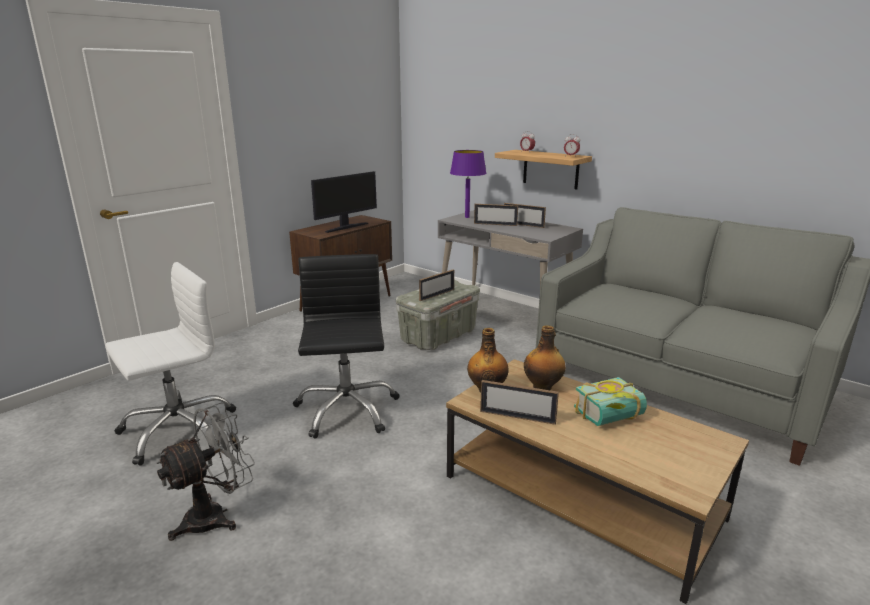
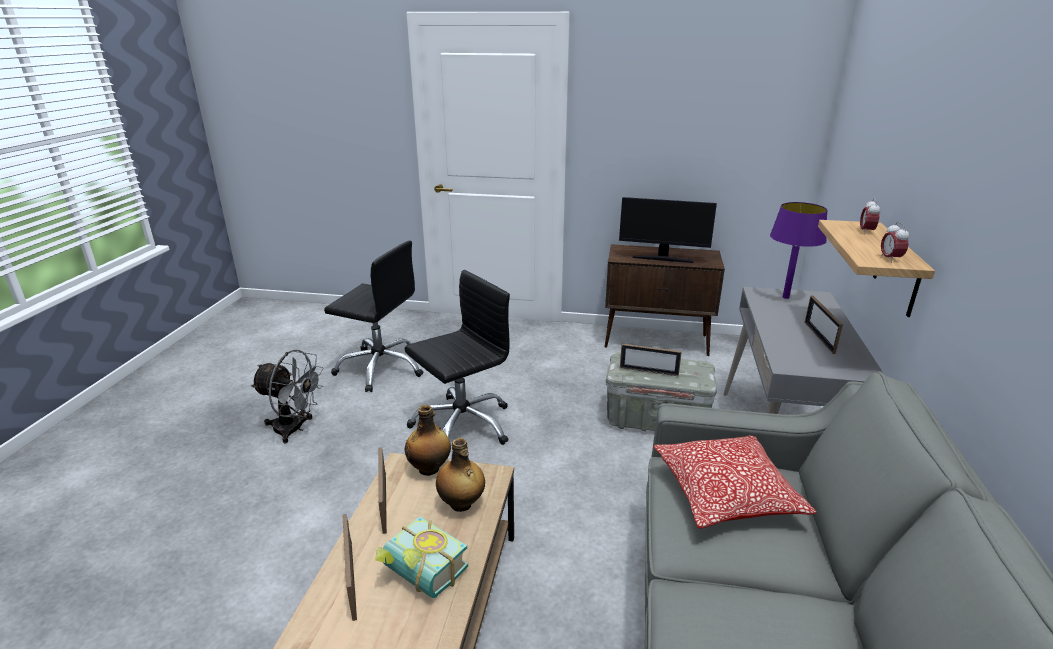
camera: 60 degrees right, 5 degrees up
(178, 430) = (381, 367): white office chair -> black office chair
(495, 224) = (786, 320): picture frame -> picture frame (352, 580)
(617, 298) = (726, 494): none -> pillow

